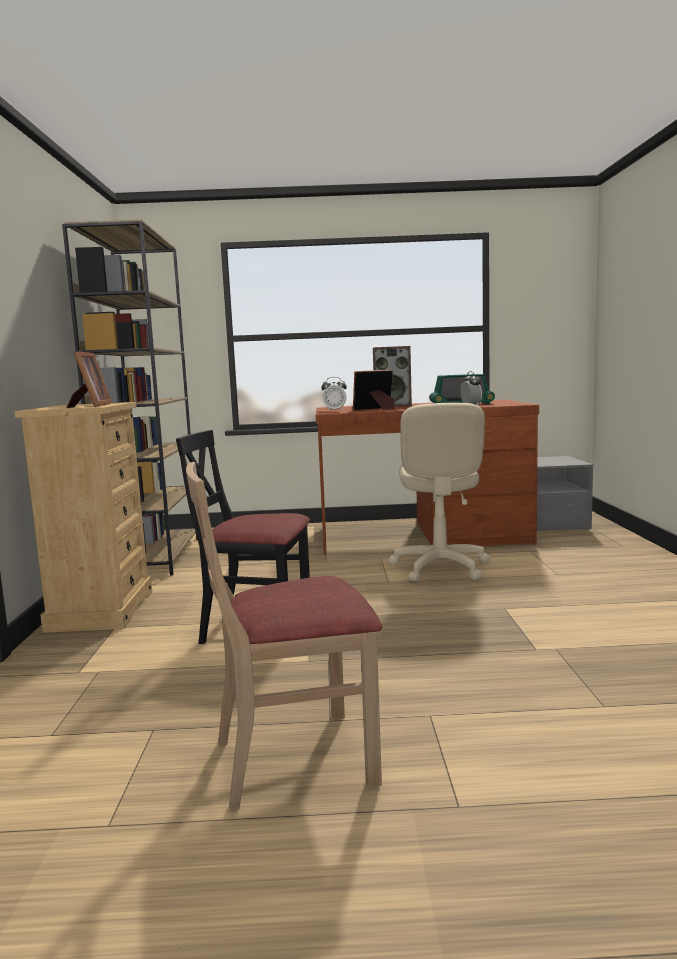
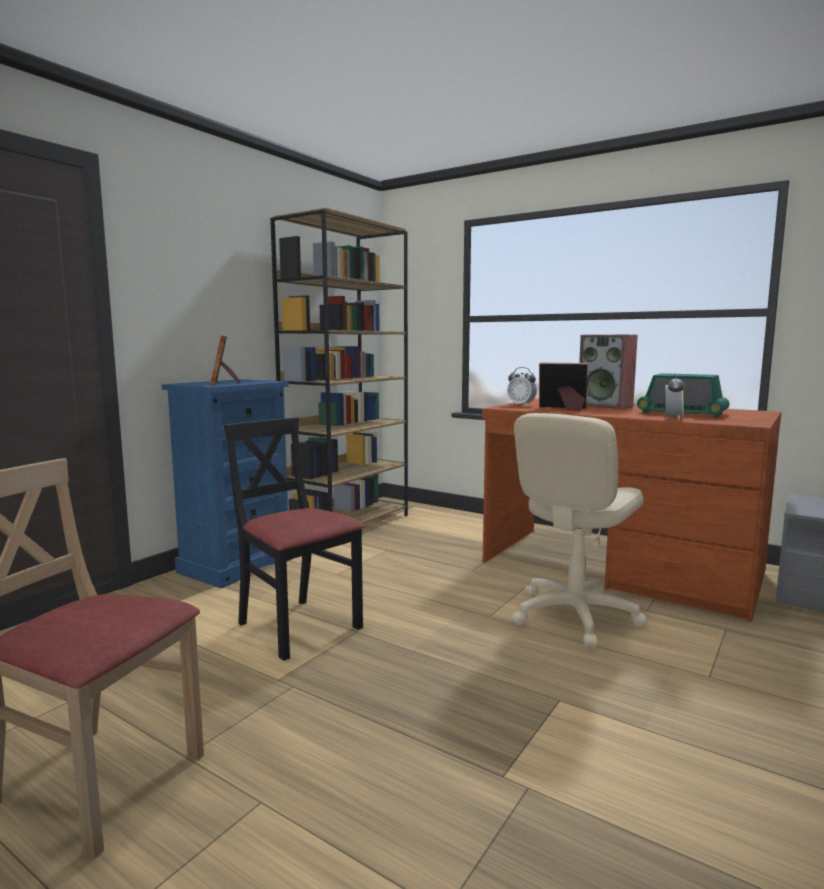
camera: 35 degrees right, 0 degrees up
(91, 406) = (224, 384): picture frame -> picture frame turned 135 degrees clockwise
(101, 610) = (236, 565): beige dresser -> blue dresser

